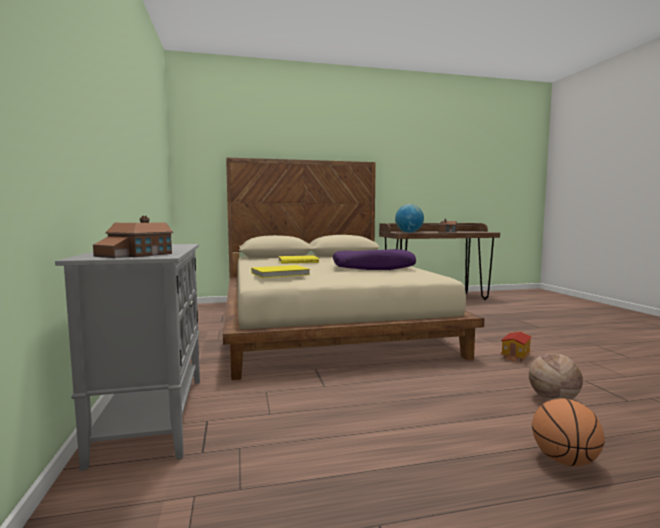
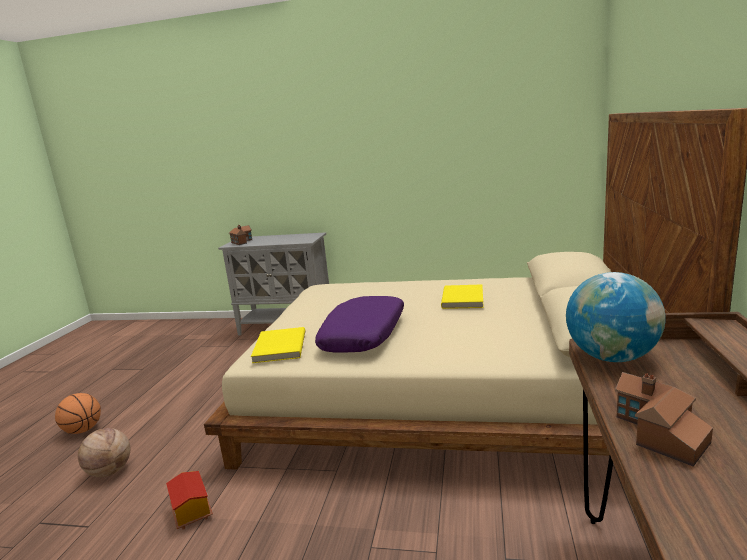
camera: 115 degrees right, 10 degrees up
(280, 274) = (337, 288): yellow book -> yellow book (278, 347)

